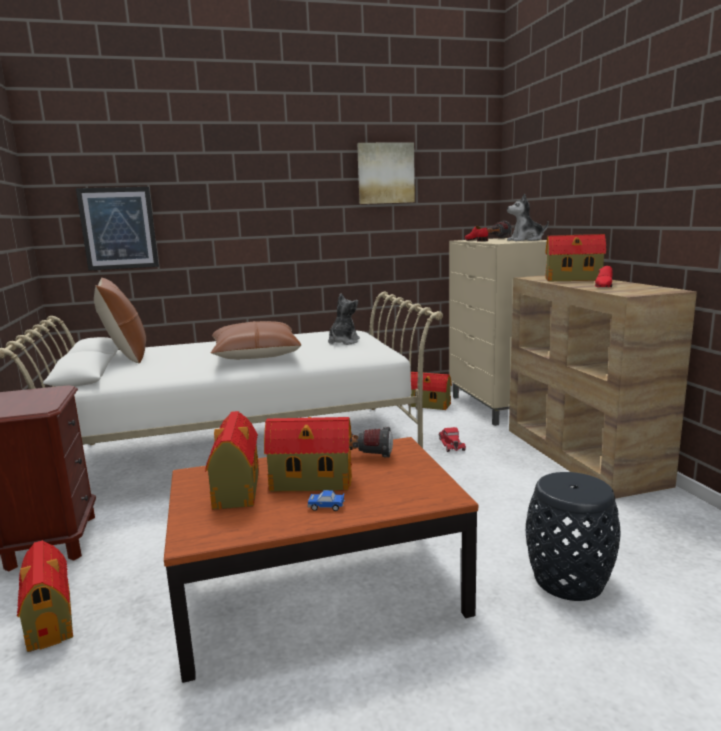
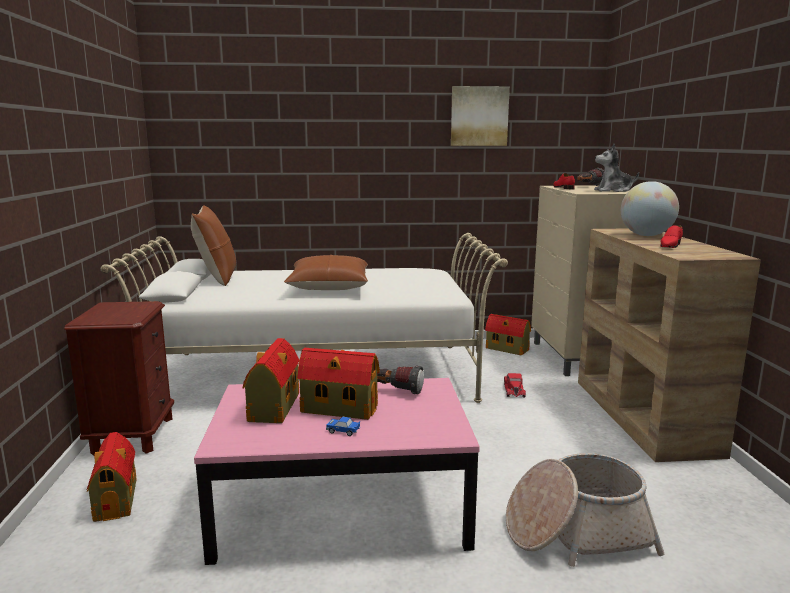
camera: 10 degrees right, 0 degrees up
(119, 228) = (224, 160): picture -> none
(319, 589) = (342, 506): brown coffee table -> pink coffee table
(343, 342) = (415, 280): plush toy -> none
(568, 580) = (576, 532): black stool -> basket
(571, 279) = (646, 235): toy house -> globe

